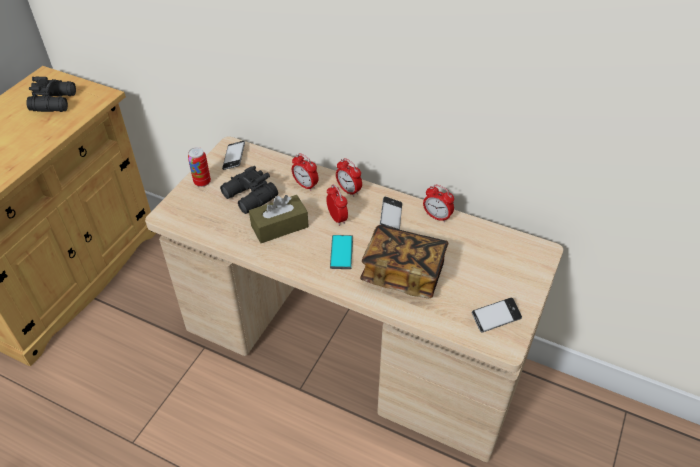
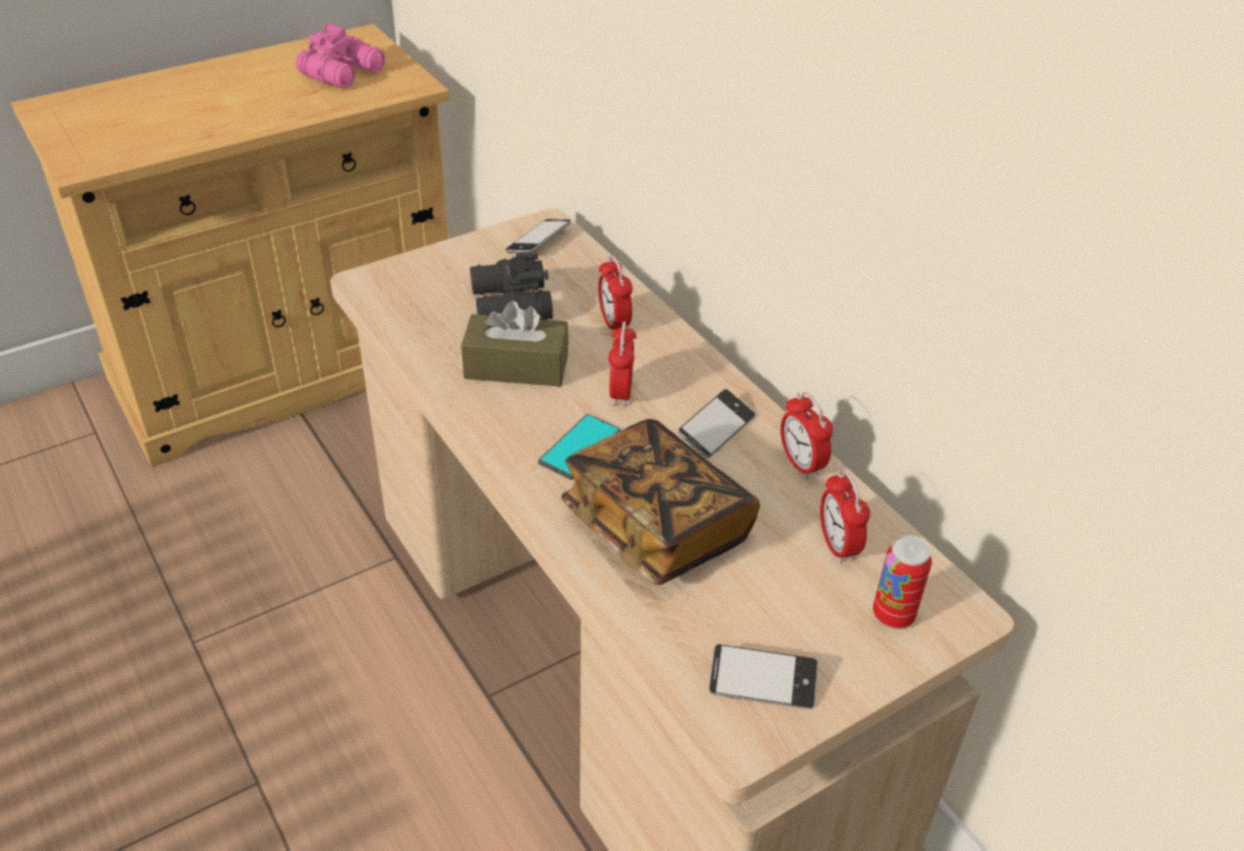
camera: 30 degrees right, 5 degrees down
(55, 101) = (345, 73): black binoculars -> pink binoculars
(202, 182) = (459, 257): can -> can (893, 615)
(348, 190) = (679, 359): alarm clock -> alarm clock (837, 546)

